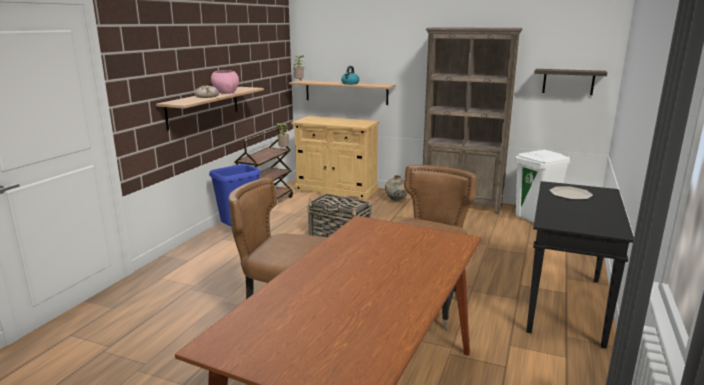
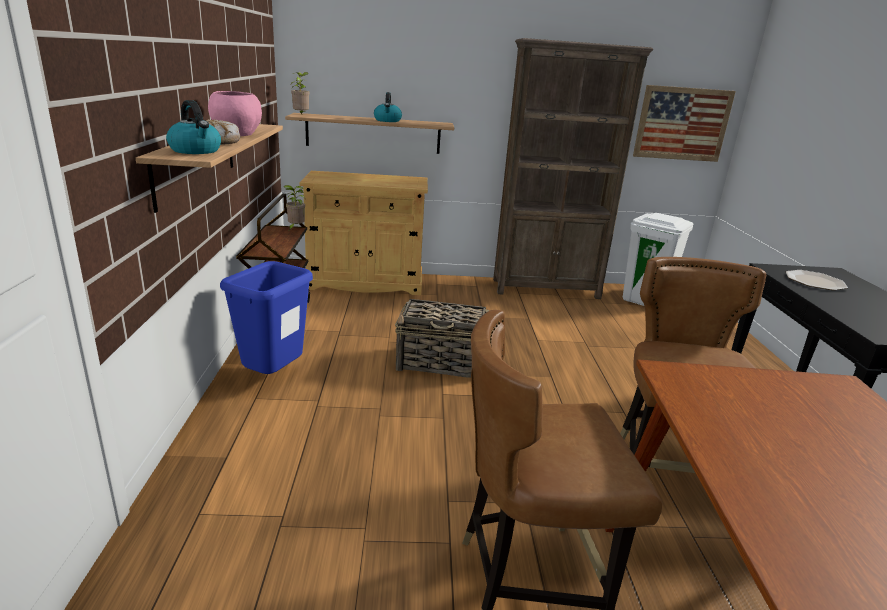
camera: 25 degrees left, 5 degrees up
(187, 100) = (196, 151): none -> kettle
(397, 201) = (464, 292): beige vase -> none
(568, 81) = (682, 124): shelf -> picture

